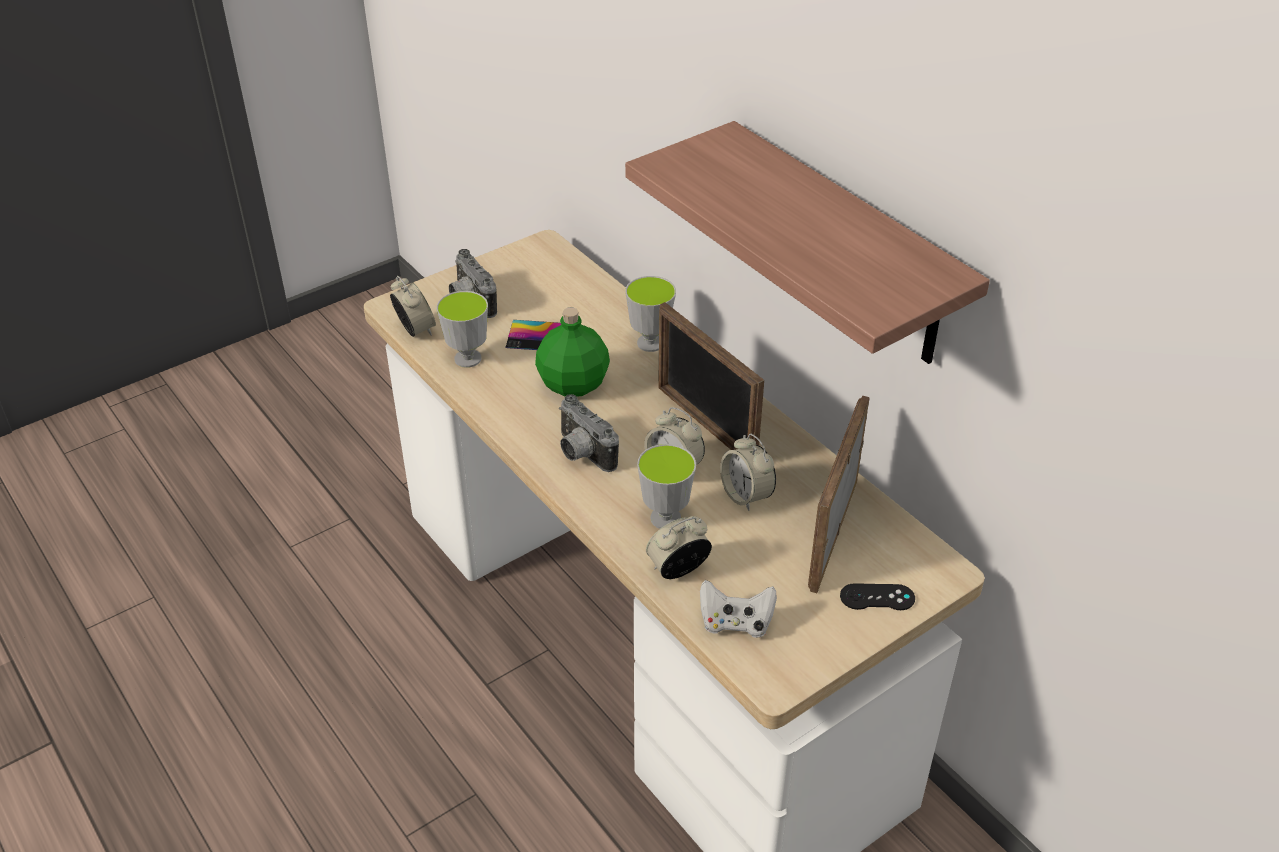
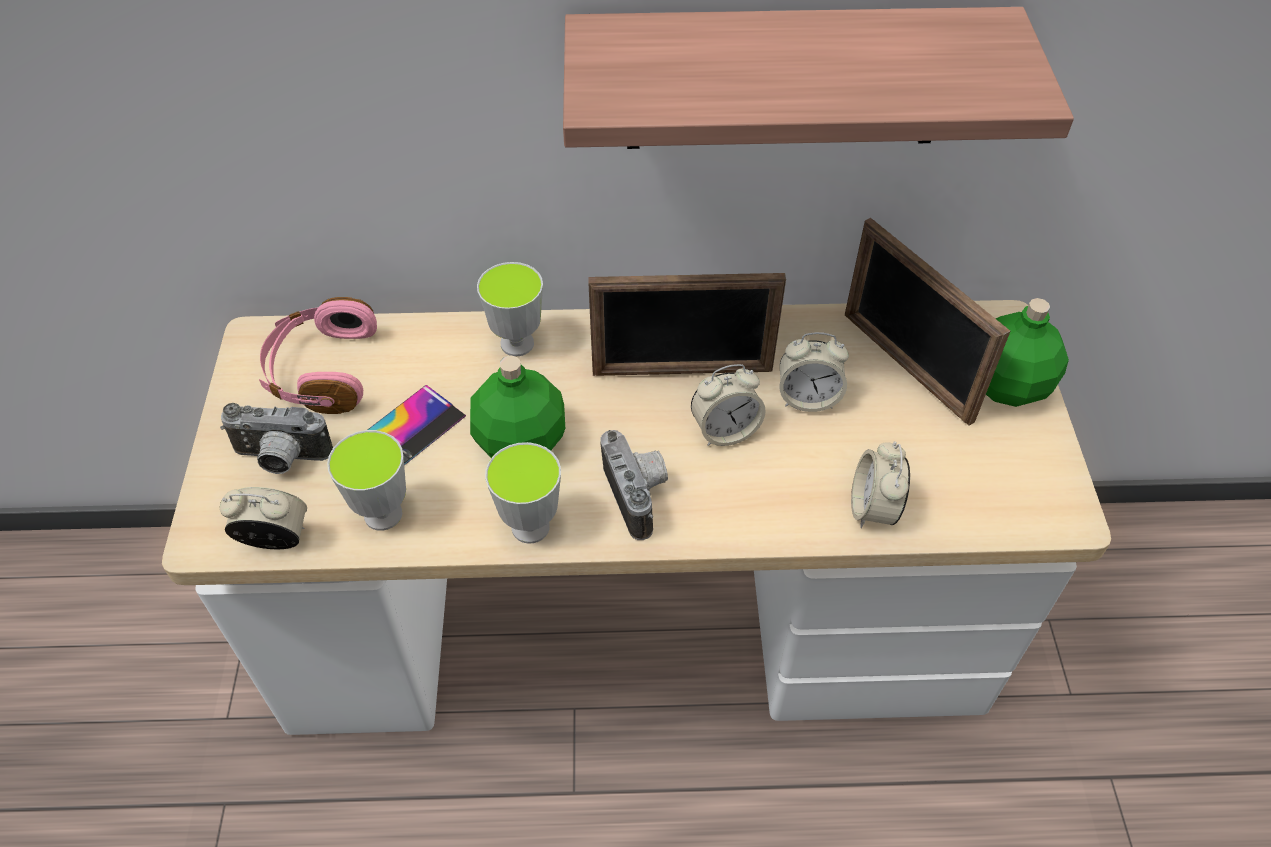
camera: 55 degrees left, 10 degrees up
(546, 281) = (322, 371): none -> pink headphones
(581, 454) = (639, 495): camera -> camera turned 105 degrees counterclockwise
(665, 518) = (793, 478): cup -> cup (530, 527)
(735, 623) = (976, 504): white game controller -> none
(877, 597) = (1006, 384): black game controller -> green bottle

